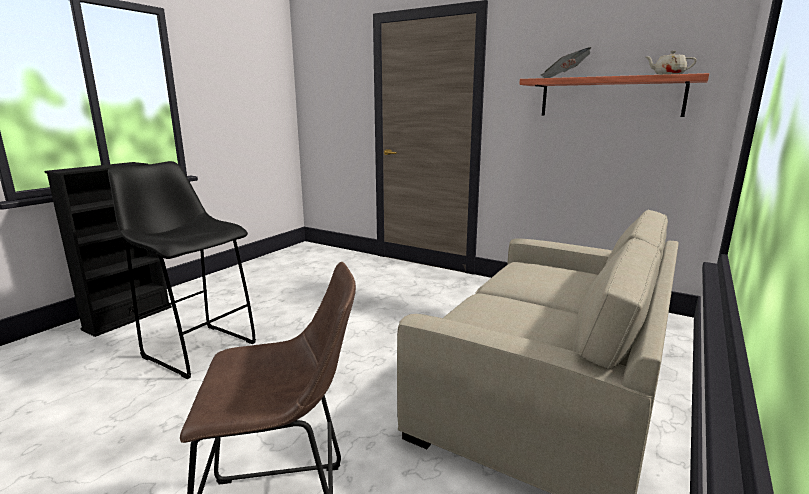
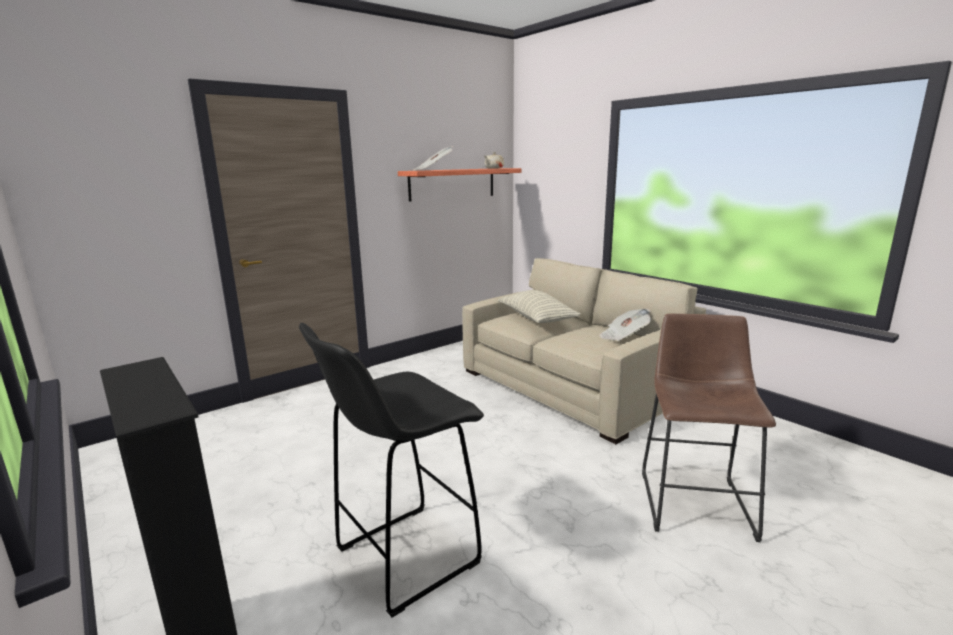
camera: 70 degrees left, 0 degrees up
(540, 336) = (624, 337): none -> newspaper
(548, 279) = (536, 319): none -> pillow

